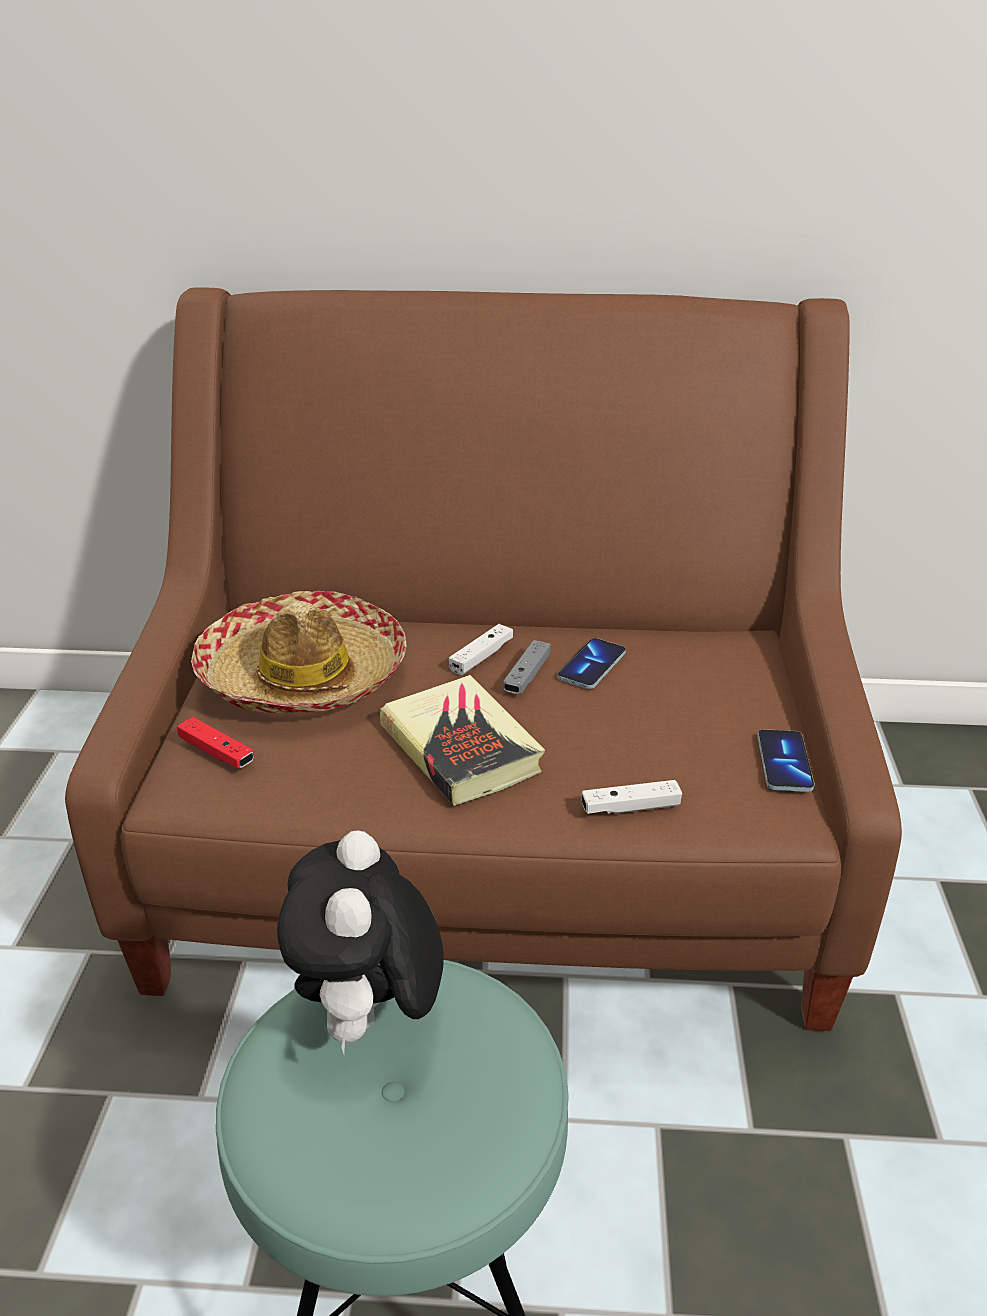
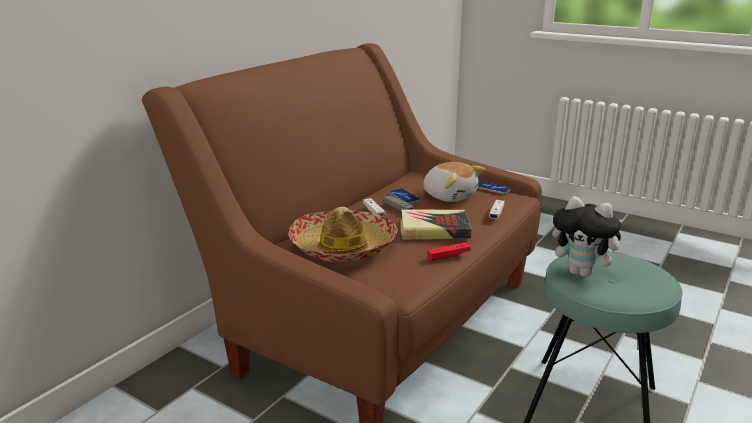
camera: 60 degrees left, 10 degrees down
(216, 752) = (383, 276): red game controller -> red game controller (448, 256)
(663, 716) = (450, 196): none -> plush toy

